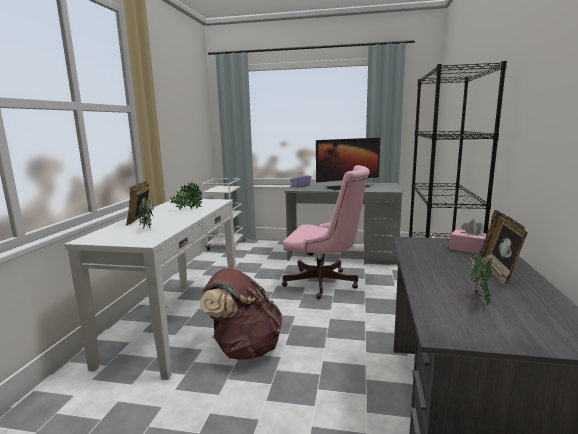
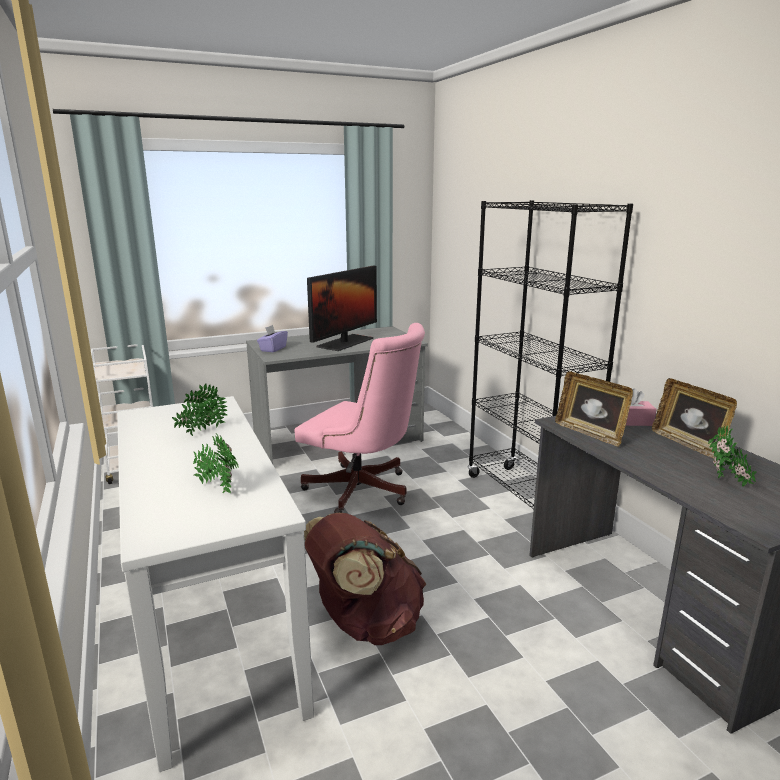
camera: 35 degrees left, 5 degrees up
(141, 219) = (159, 472): picture frame -> picture frame (590, 433)
(325, 284) = (363, 492): pink office chair -> pink office chair turned 45 degrees clockwise

